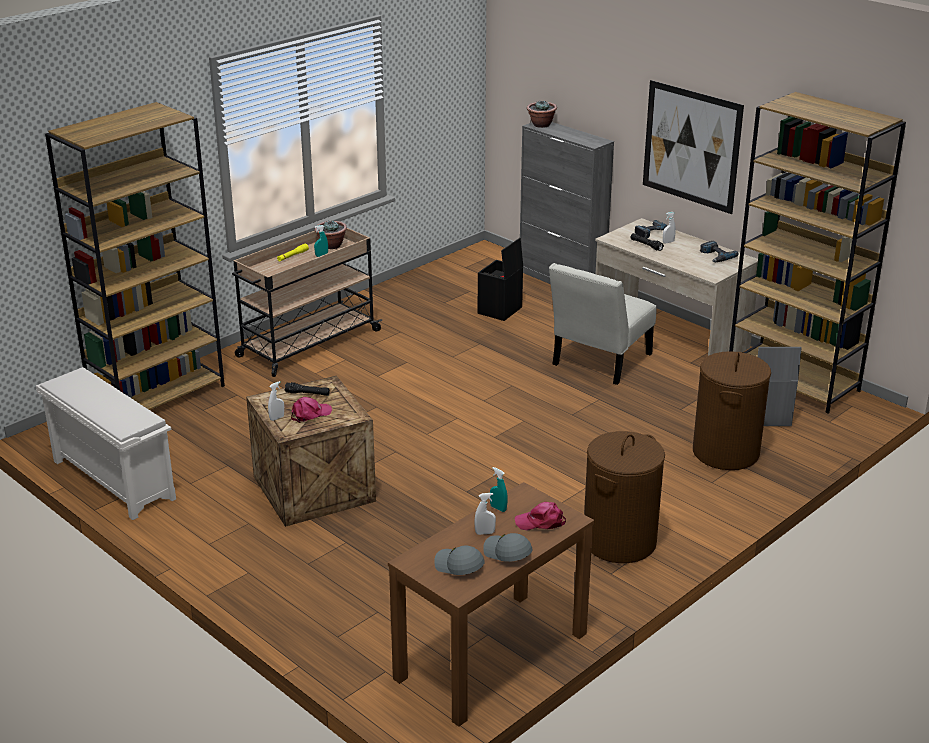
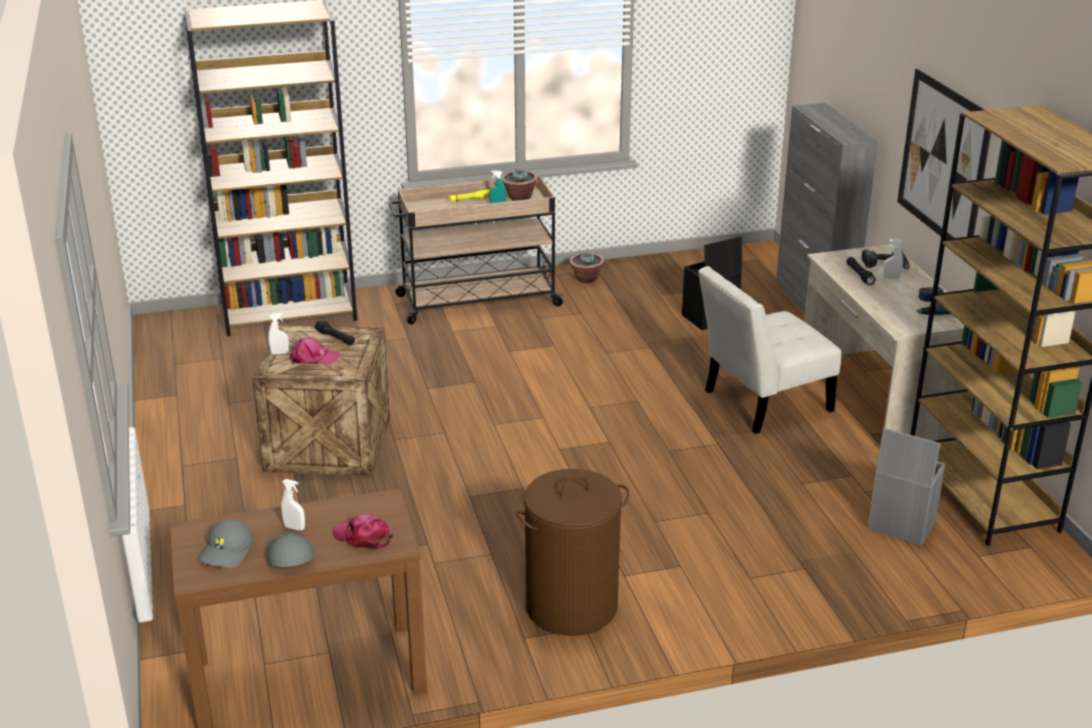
camera: 30 degrees right, 0 degrees up
(111, 480) = (169, 378): white shoe rack -> none
(458, 566) = (227, 552): grey cap -> grey cap turned 135 degrees counterclockwise
(498, 508) = (339, 507): turquoise spray bottle -> none
(541, 125) = (814, 109): potted plant -> potted plant (586, 279)
(726, 452) = (804, 550): brown laundry basket -> none

